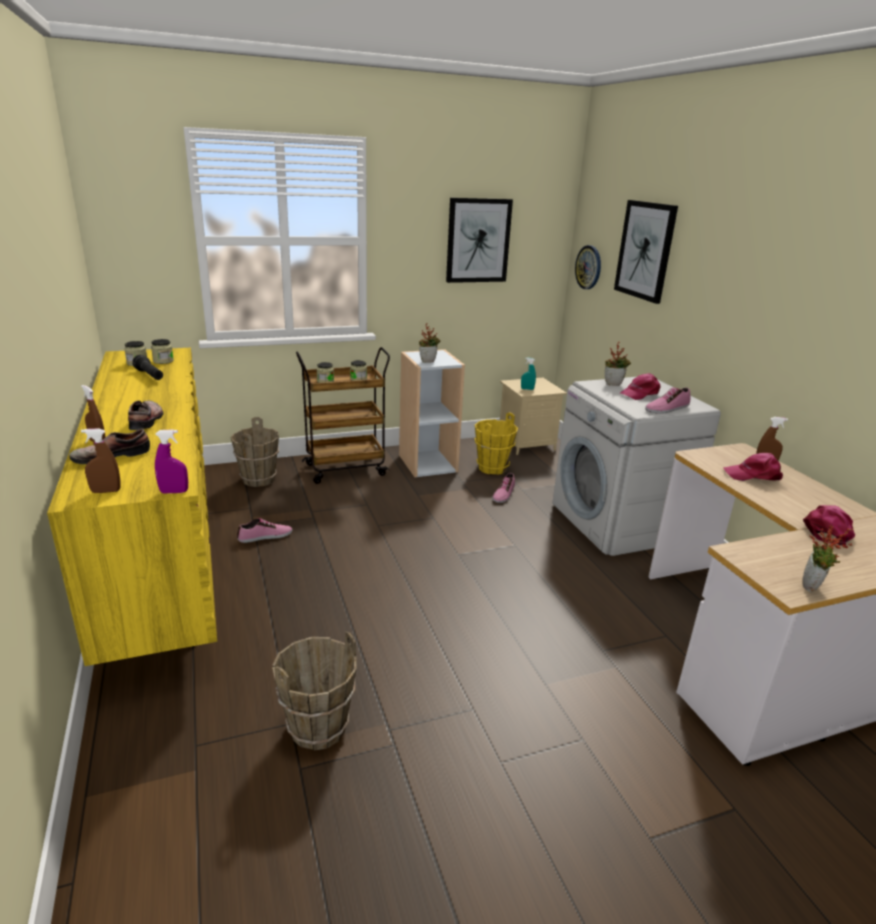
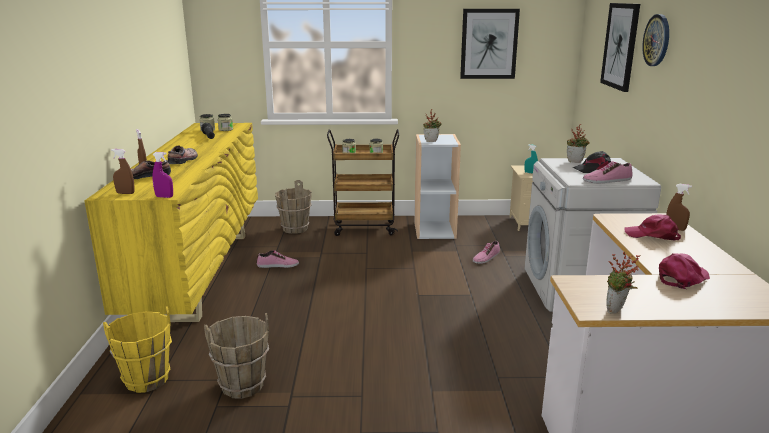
camera: 20 degrees right, 5 degrees down
(492, 468) = (488, 238): yellow bucket -> yellow bucket (146, 380)
(588, 267) = (588, 65): wall clock -> wall clock (657, 40)
(640, 393) = (593, 169): pink cap -> black cap

